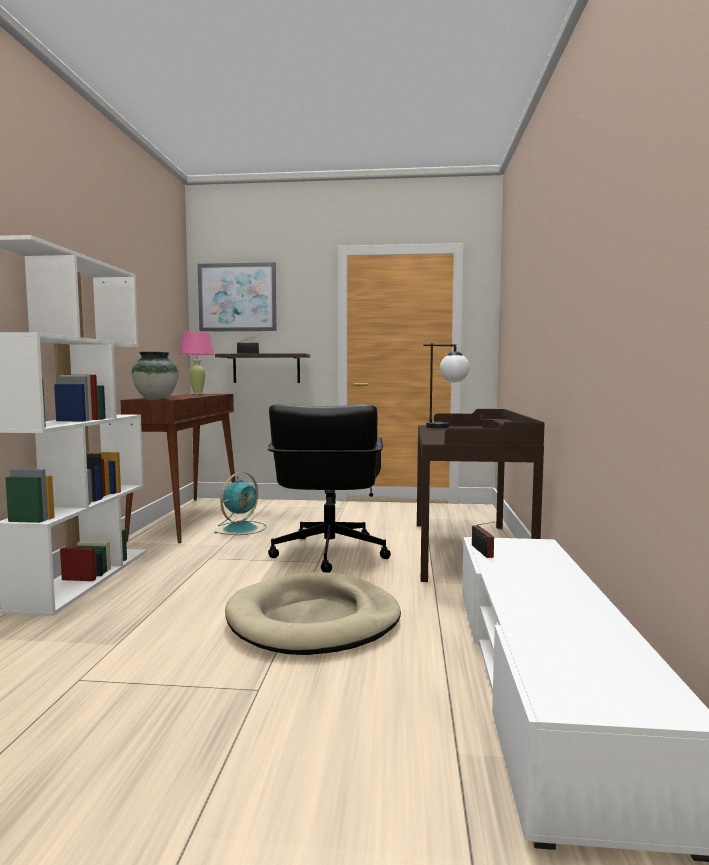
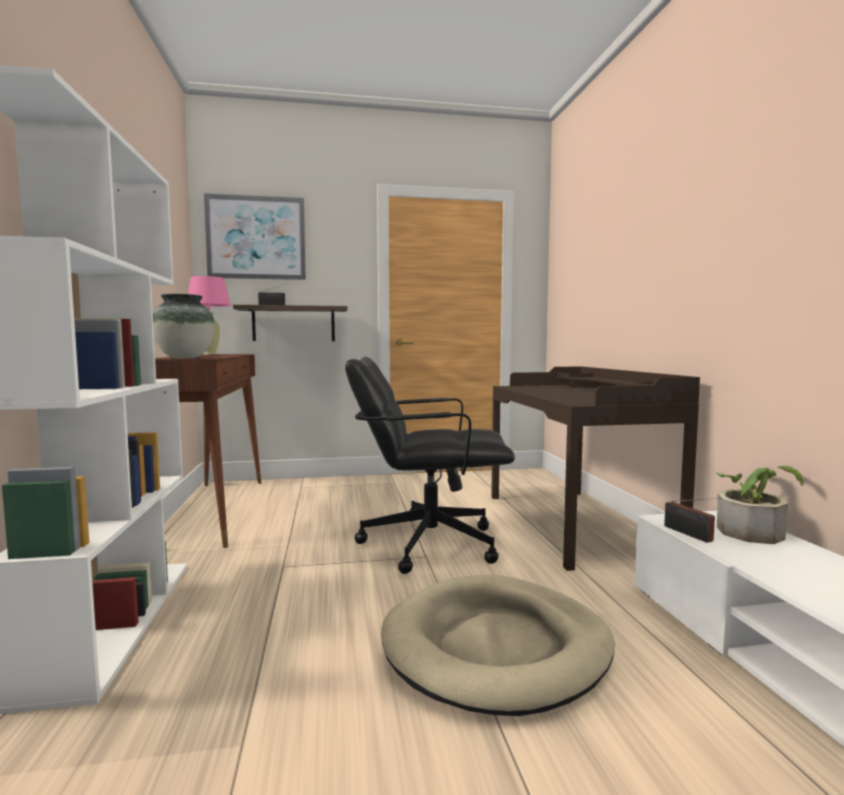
camera: 15 degrees left, 0 degrees up
(241, 528) = (293, 518): turquoise fan -> none
(328, 553) = (428, 543): black office chair -> black office chair turned 105 degrees clockwise
(447, 427) = (530, 387): table lamp -> none
(542, 554) = (753, 531): none -> potted plant

